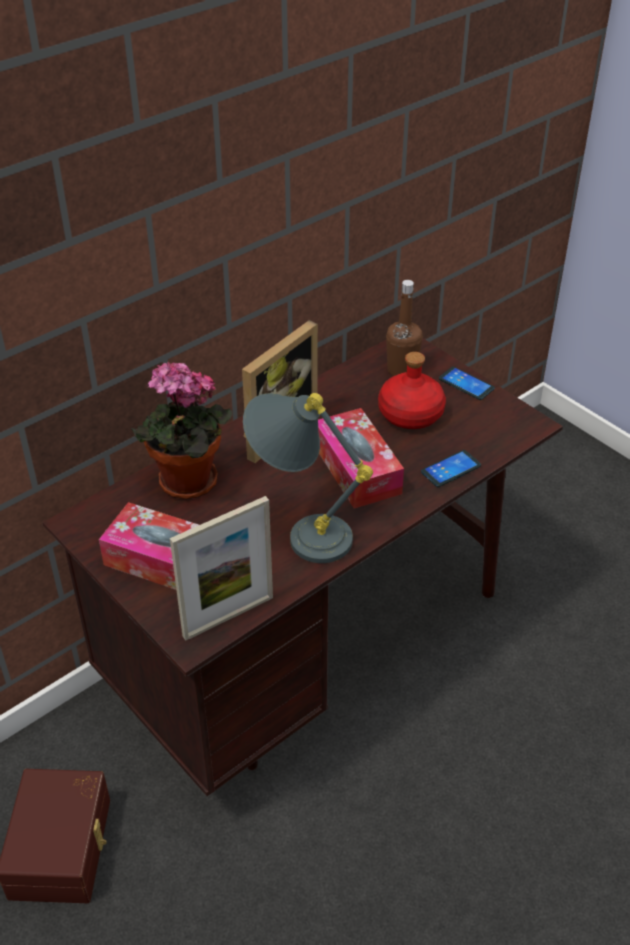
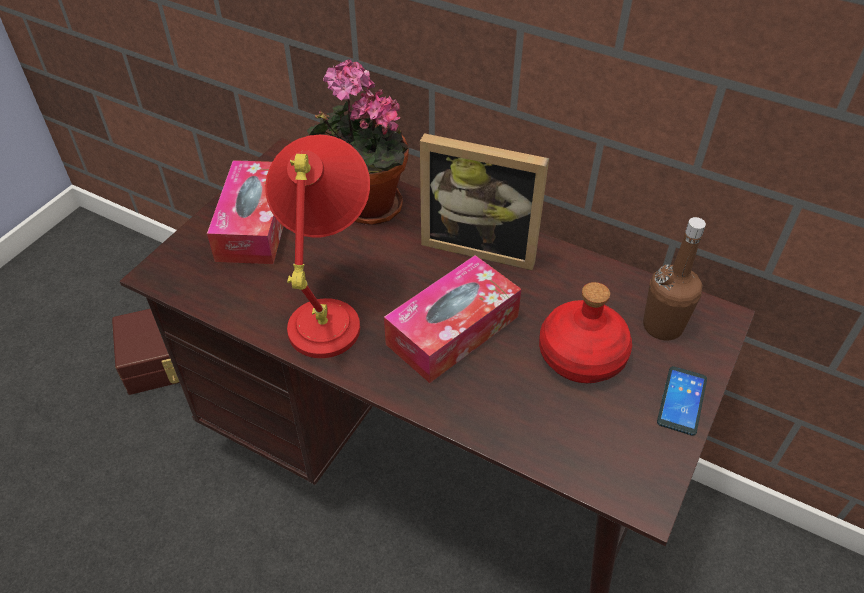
camera: 70 degrees right, 5 degrees up
(228, 617) = (194, 289): picture frame -> none
(300, 532) = (330, 309): grey table lamp -> red table lamp
(451, 469) = (498, 422): phone -> none

